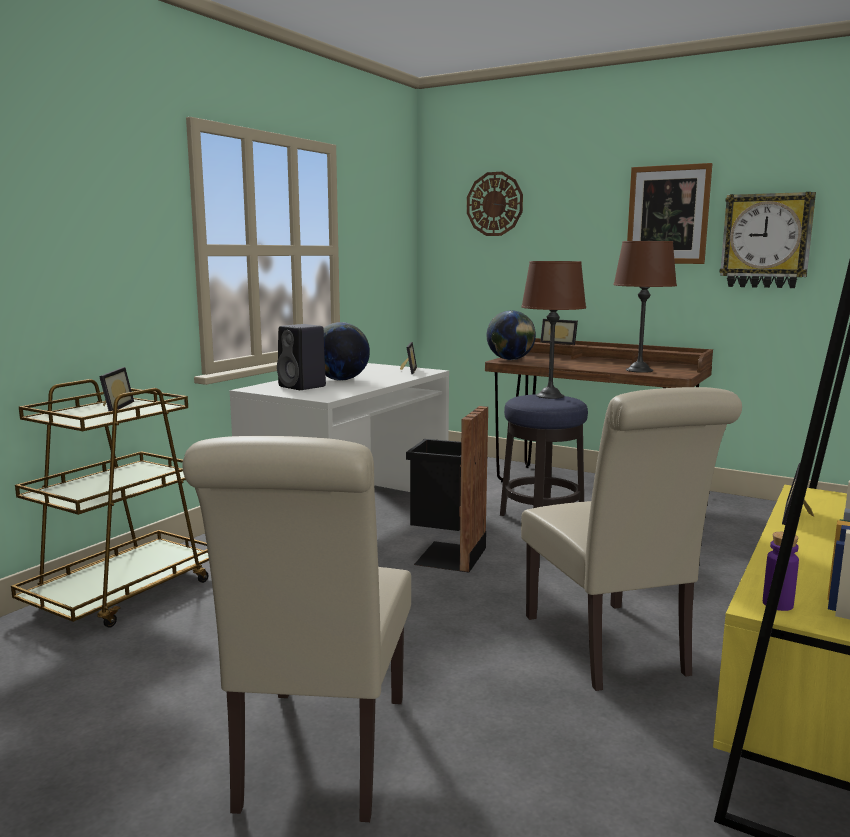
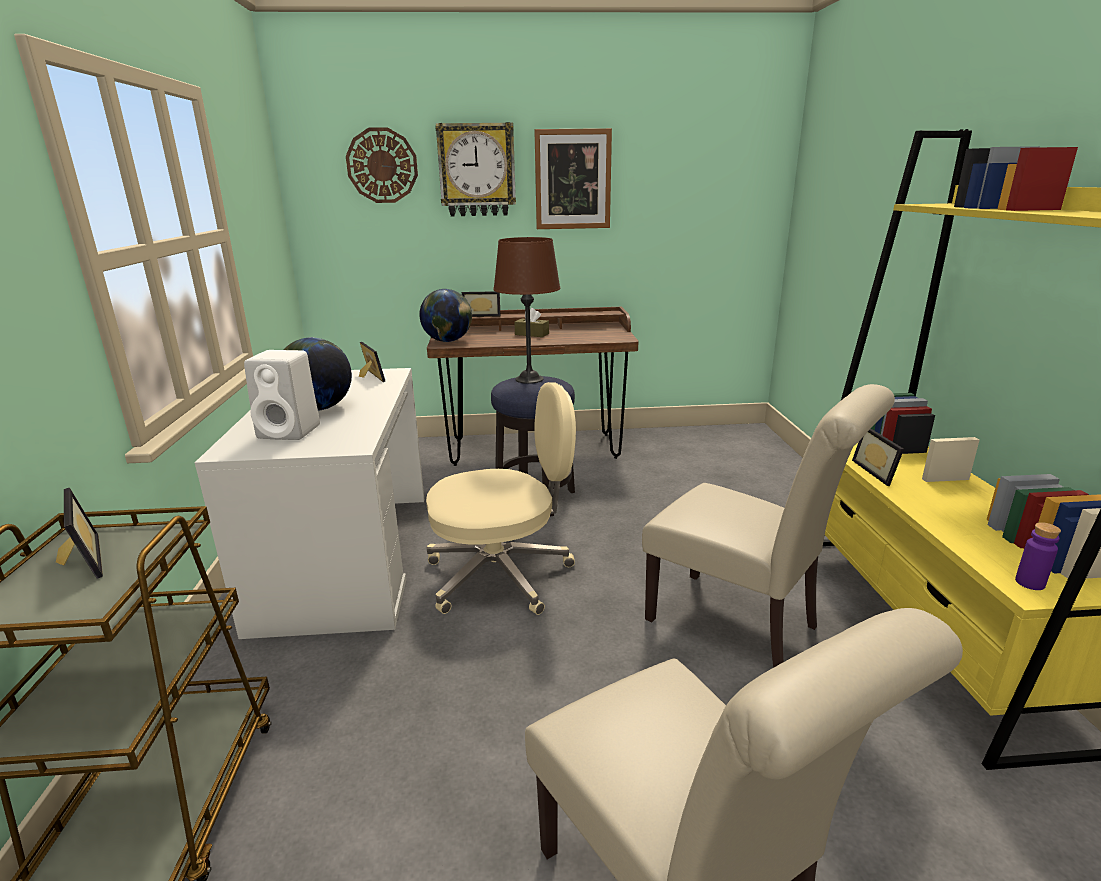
camera: 35 degrees left, 10 degrees up
(303, 386) = (291, 432): black speaker -> white speaker
(446, 556) = (502, 574): black trash can -> beige office chair
(595, 363) = (532, 334): none -> brown tissue box
(639, 370) = (582, 337): brown table lamp -> none
(766, 241) = (660, 205): wall clock -> wall clock (477, 170)

